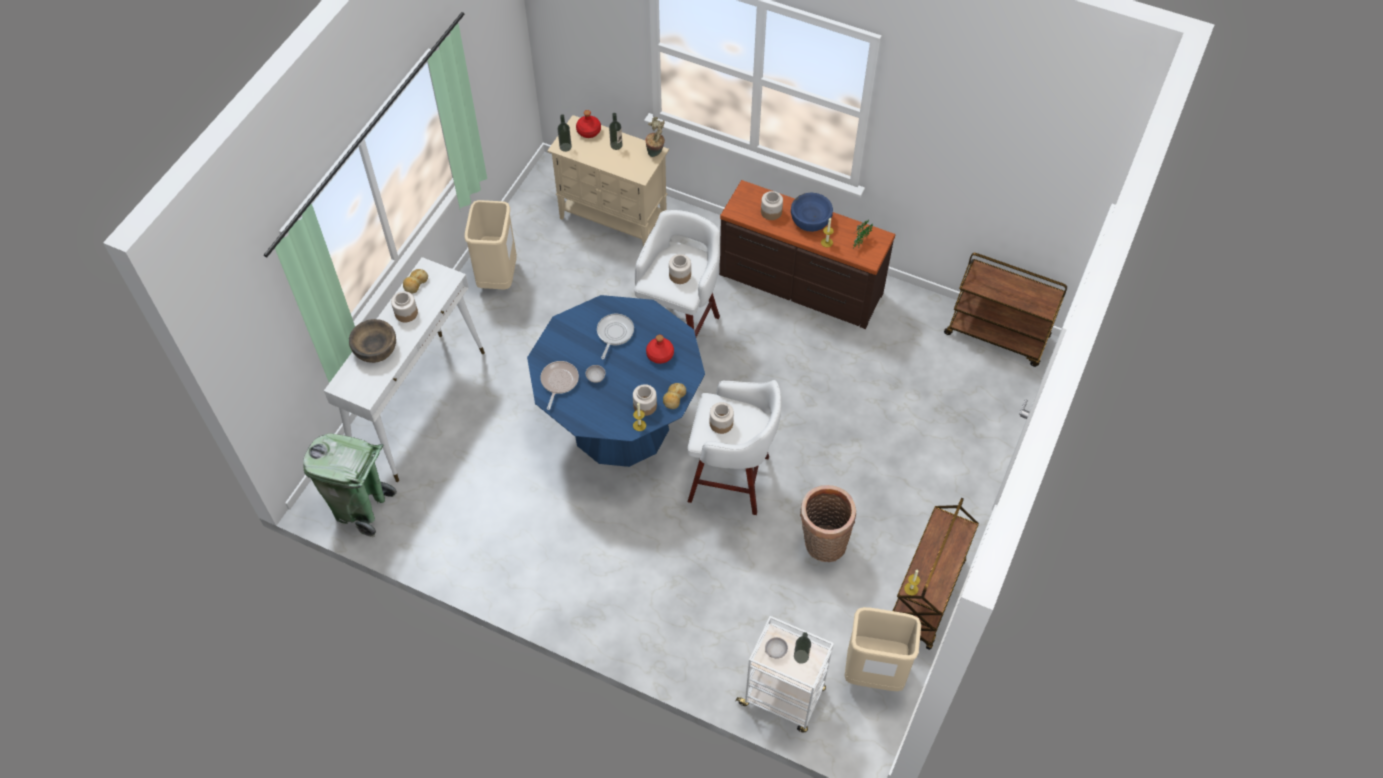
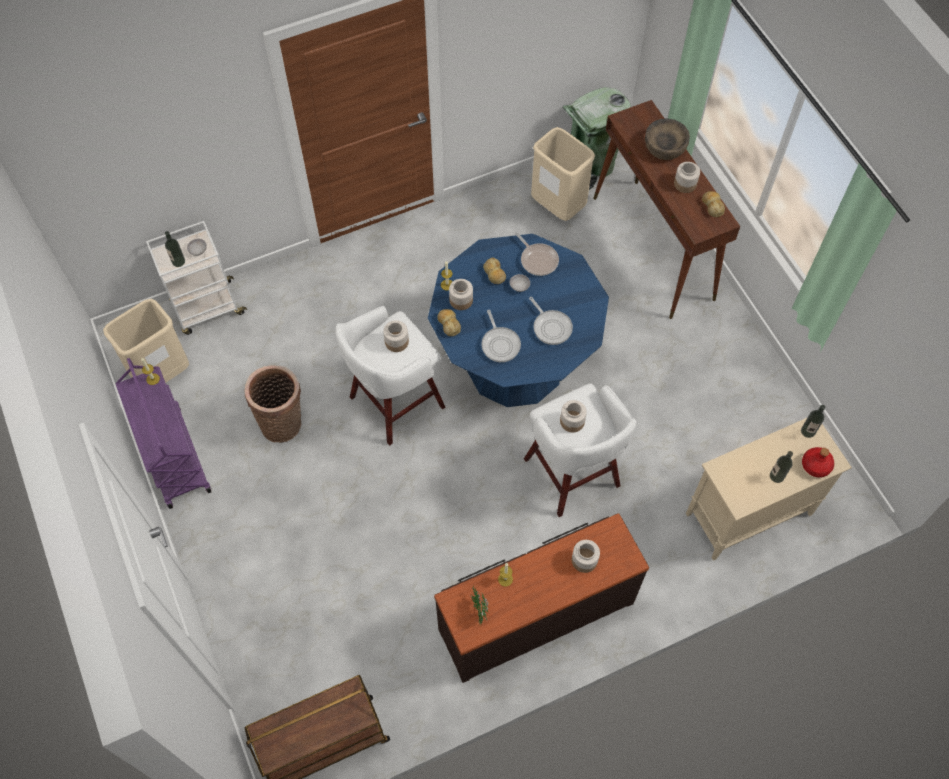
camera: 130 degrees right, 5 degrees up
(420, 404) = (653, 248): white console table -> brown console table
(498, 277) = (747, 377): beige trash can -> beige trash can (557, 207)
(599, 401) = (494, 274): none -> bread
(656, 152) = (739, 504): potted plant -> none
(659, 354) = (500, 344): red bottle -> frying pan
(810, 220) = (545, 588): blue bowl -> none
(926, 597) = (173, 456): brown cart -> purple cart

